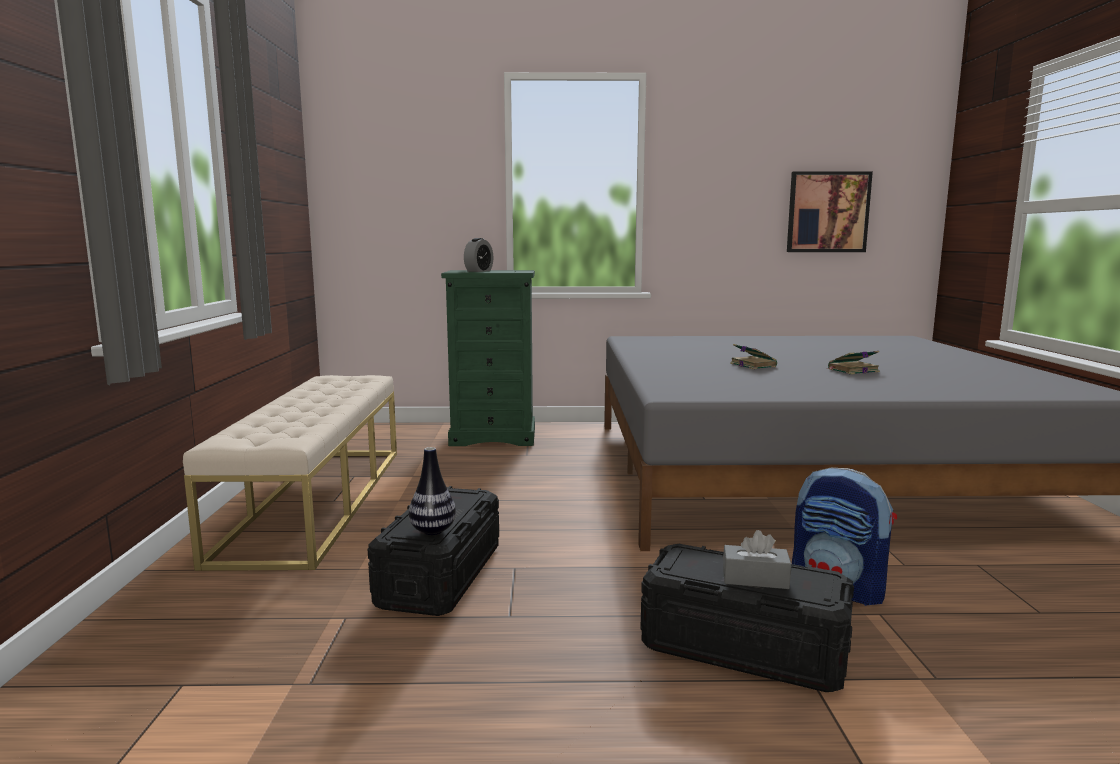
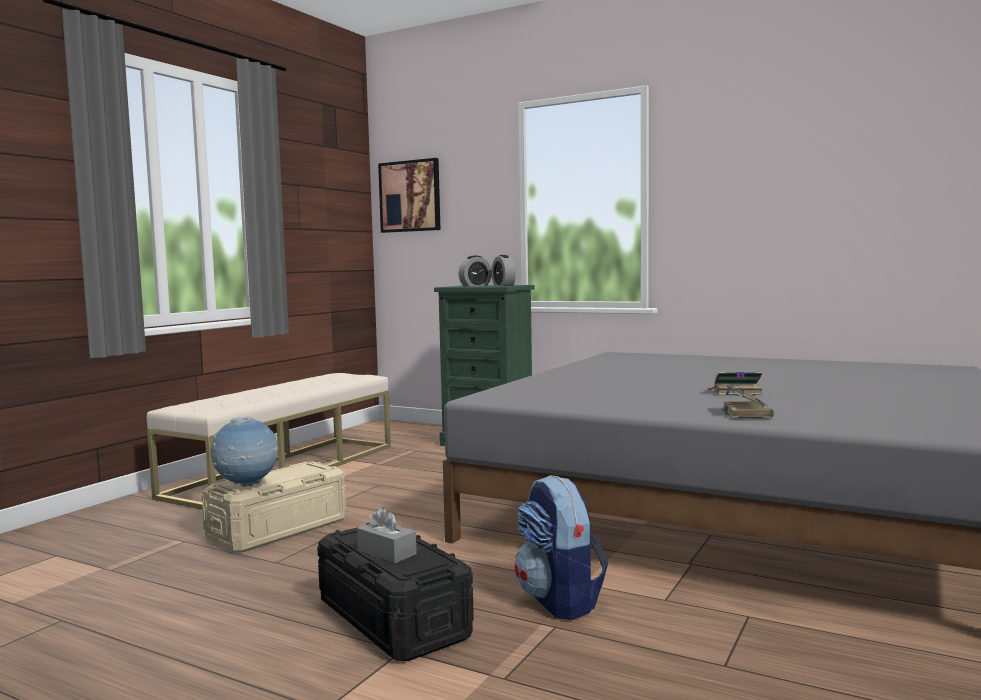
camera: 30 degrees right, 5 degrees down
(432, 531) = (247, 486): vase -> globe
(441, 575) = (278, 529): black storage box -> beige storage box
(512, 271) = (503, 285): none -> alarm clock
(752, 365) = (648, 382): book -> book (746, 413)
(827, 212) = (861, 216): picture -> picture (410, 196)

